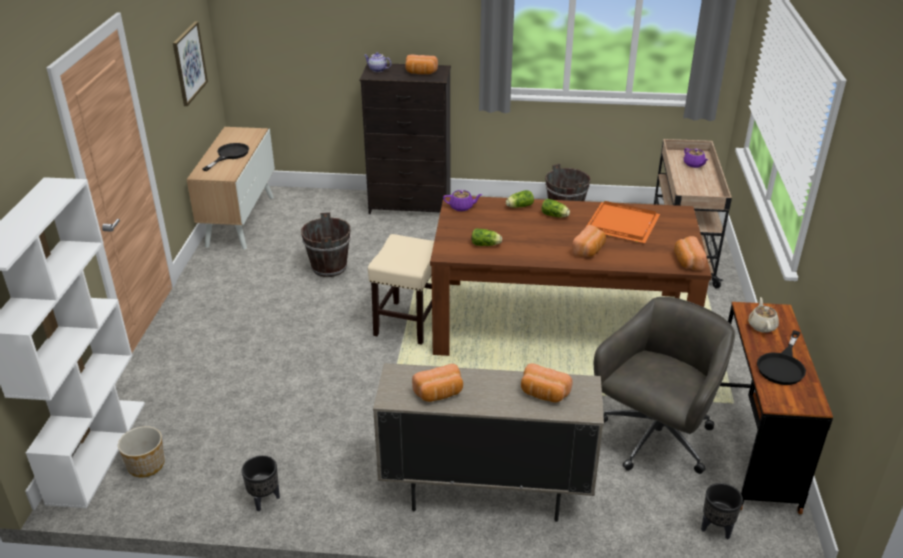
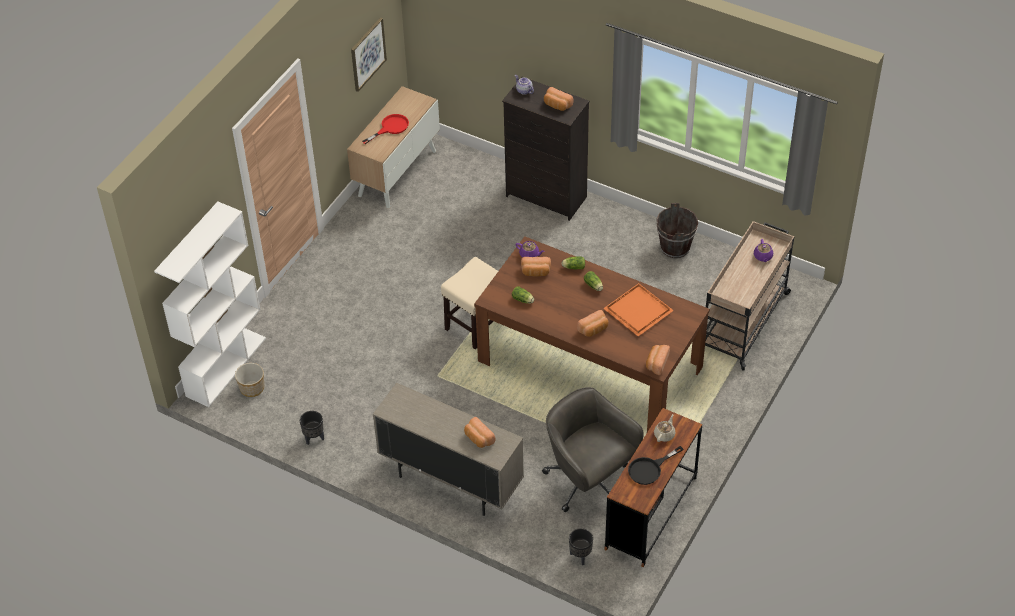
camera: 25 degrees right, 15 degrees up
(229, 155) = (390, 128): black frying pan -> red frying pan
(329, 267) = (444, 249): brown bucket -> none
(439, 394) = (416, 417): bread -> bread (536, 272)
(654, 439) = (588, 482): grey office chair -> grey office chair turned 105 degrees counterclockwise

